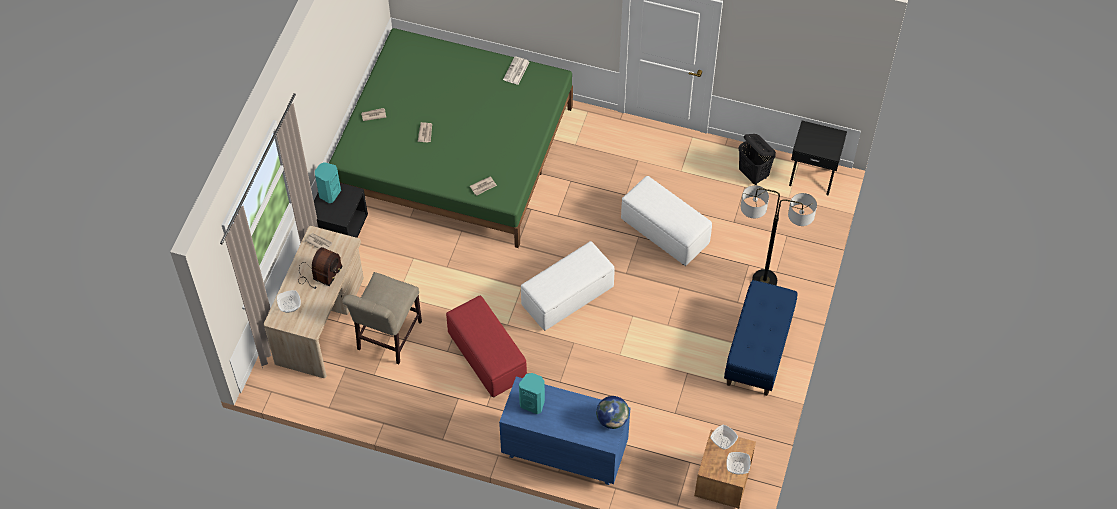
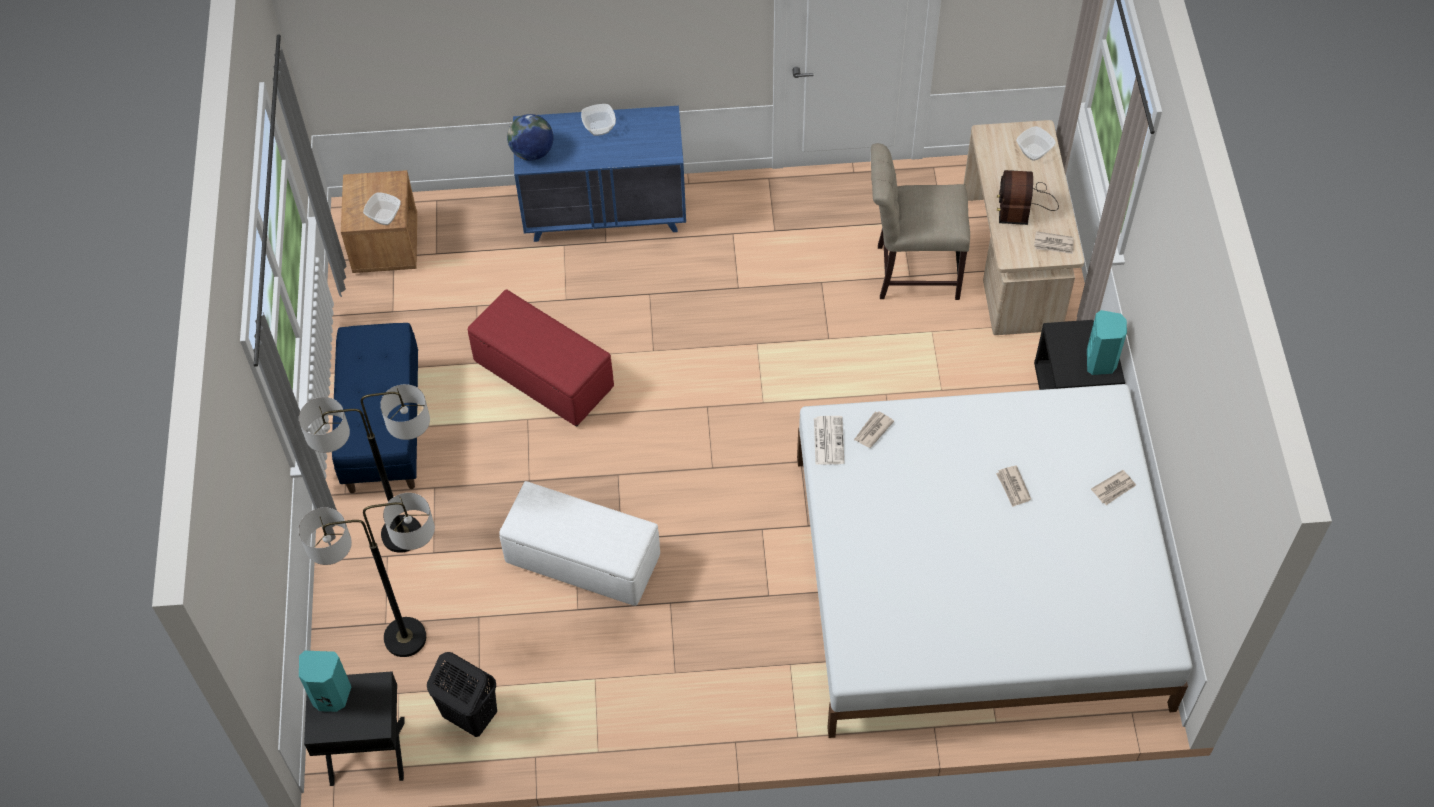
camera: 160 degrees right, 0 degrees up
(387, 338) = (911, 271): beige chair -> beige chair turned 90 degrees counterclockwise
(455, 151) = (978, 580): green bed -> white bed
(487, 357) = (762, 292): red ottoman -> red ottoman (543, 375)
(516, 71) = (928, 655): newspaper -> newspaper (828, 440)
(533, 403) = (645, 138): turquoise speaker -> turquoise speaker (330, 696)
(567, 297) = (690, 409): white ottoman -> none
(737, 467) = (356, 193): bowl -> bowl (599, 128)
(777, 224) = (405, 637): none -> floor lamp

